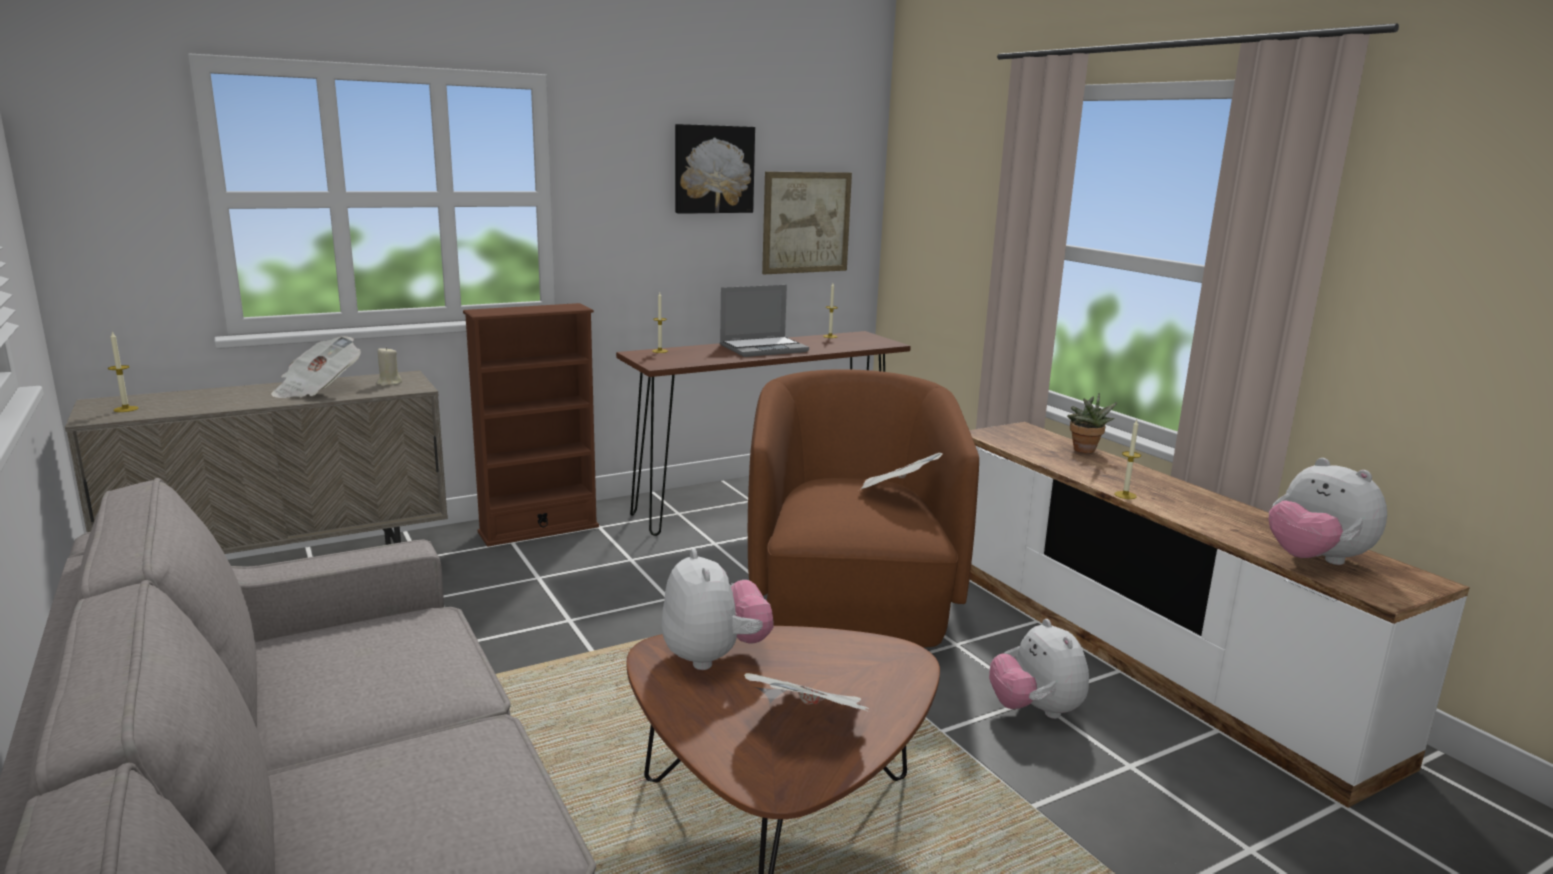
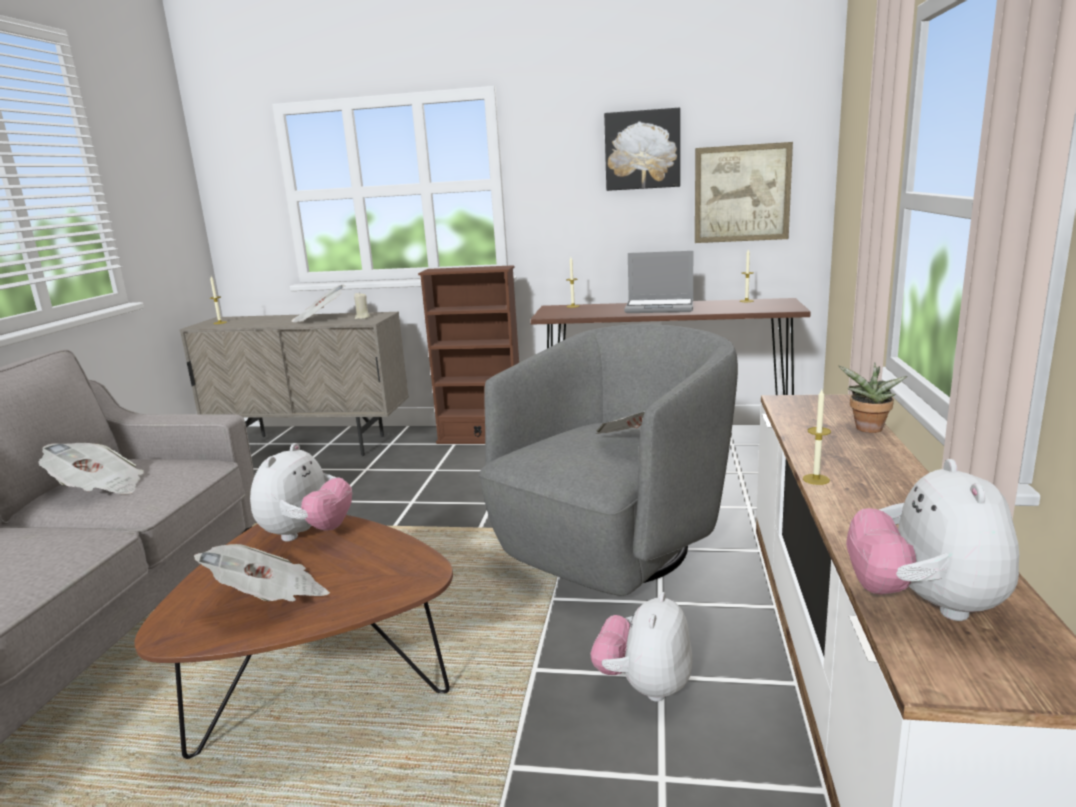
camera: 40 degrees right, 0 degrees up
(344, 683) = (99, 489): none -> newspaper
(851, 607) = (614, 545): brown armchair -> grey armchair

